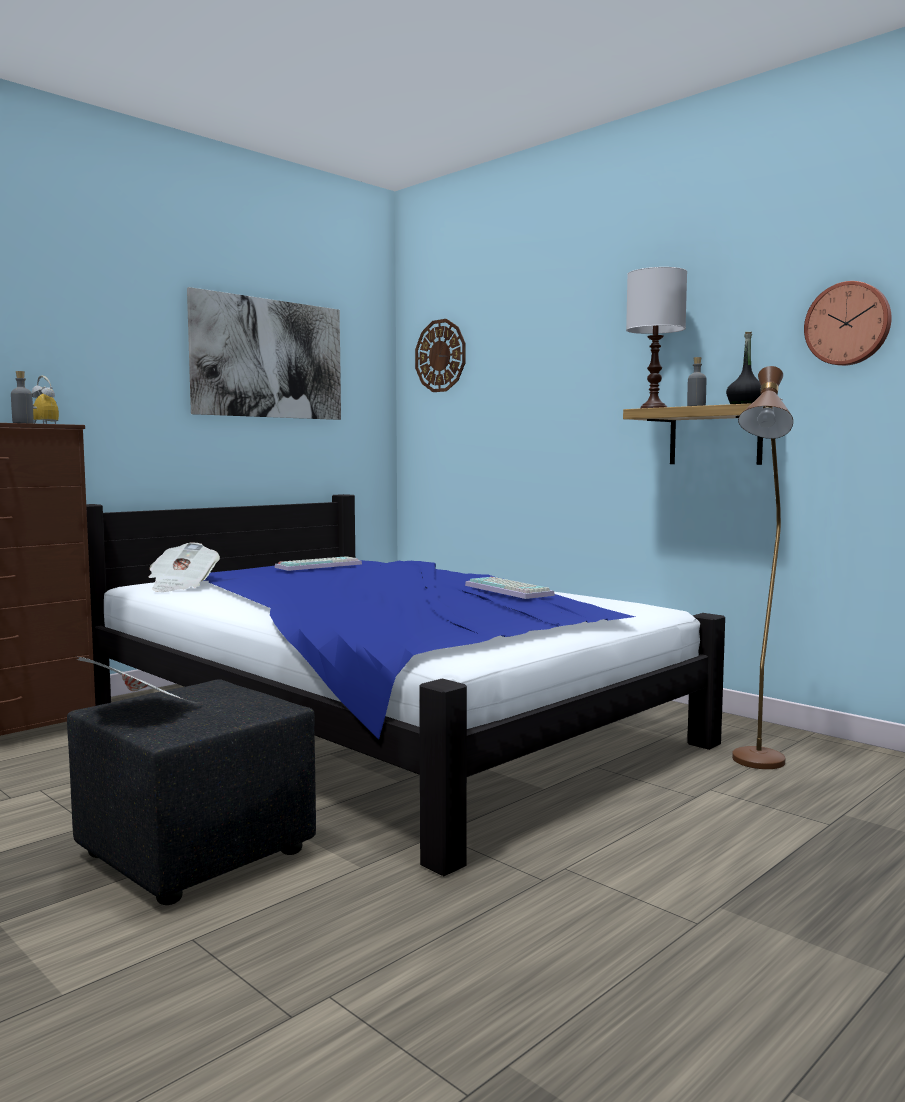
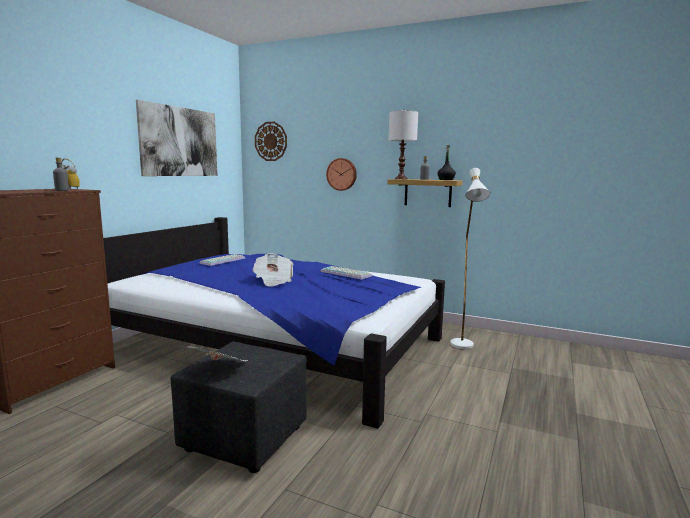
camera: 20 degrees left, 5 degrees up
(182, 587) = (156, 280): newspaper -> newspaper (273, 281)
(757, 766) = (463, 348): brown floor lamp -> white floor lamp
(848, 324) = (493, 145): wall clock -> wall clock (342, 174)

